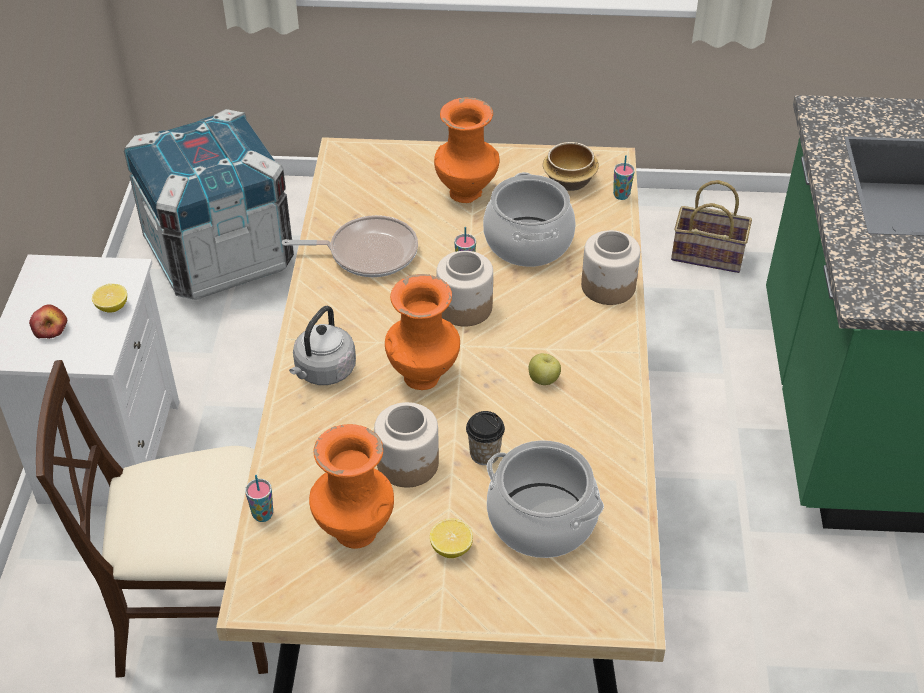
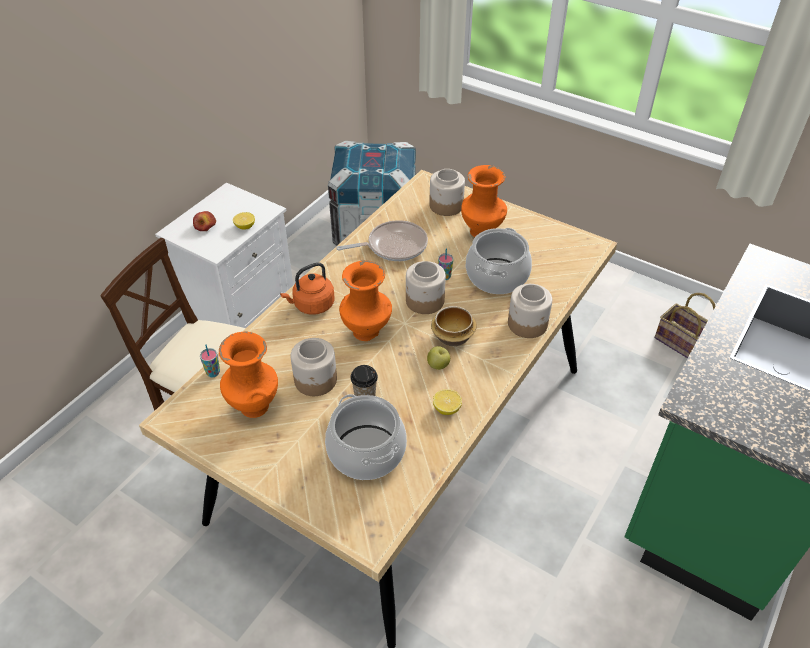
camera: 30 degrees right, 0 degrees up
(323, 372) = (312, 305): grey kettle -> orange kettle
(368, 253) = (393, 246): frying pan -> frying pan turned 45 degrees counterclockwise
(394, 174) = (446, 205): none -> jar
(451, 548) = (299, 443): lemon -> lemon (447, 409)
(570, 182) = (555, 249): bowl -> bowl (453, 338)
(621, 195) = (583, 269): cup -> none

